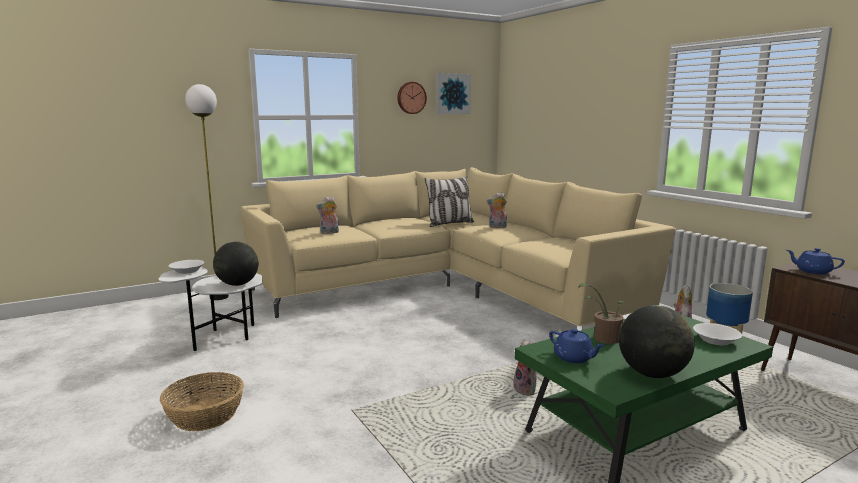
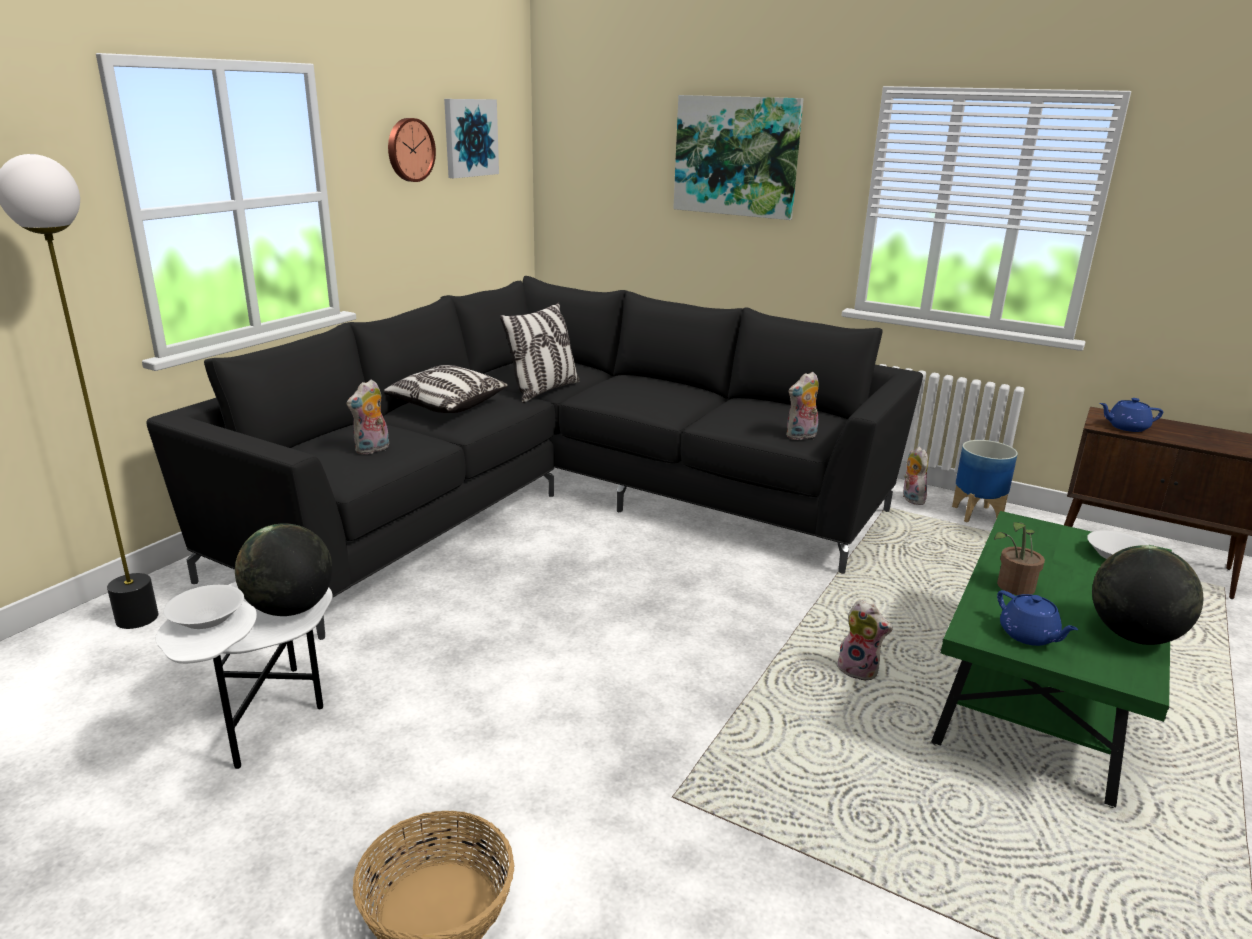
camera: 30 degrees left, 10 degrees up
(388, 223) = (445, 405): none -> pillow
(448, 289) = (558, 502): beige sofa -> black sofa
(497, 227) = (635, 390): plush toy -> plush toy (801, 436)
(574, 358) = (1029, 635): blue teapot -> blue teapot turned 45 degrees clockwise
(592, 97) = (736, 156): none -> picture

